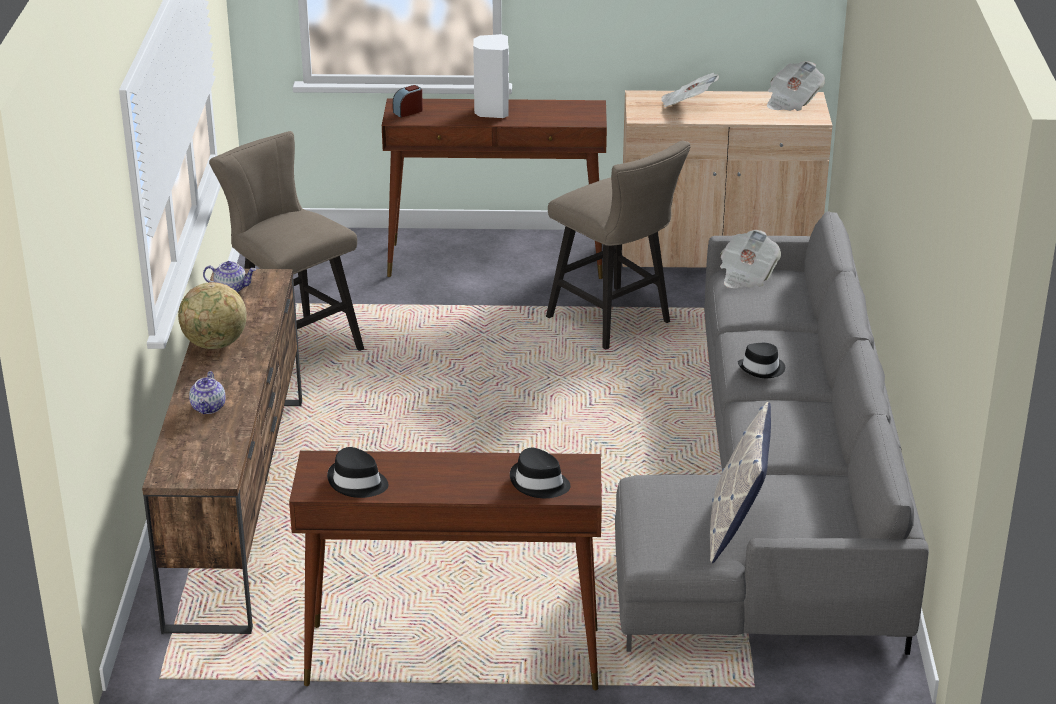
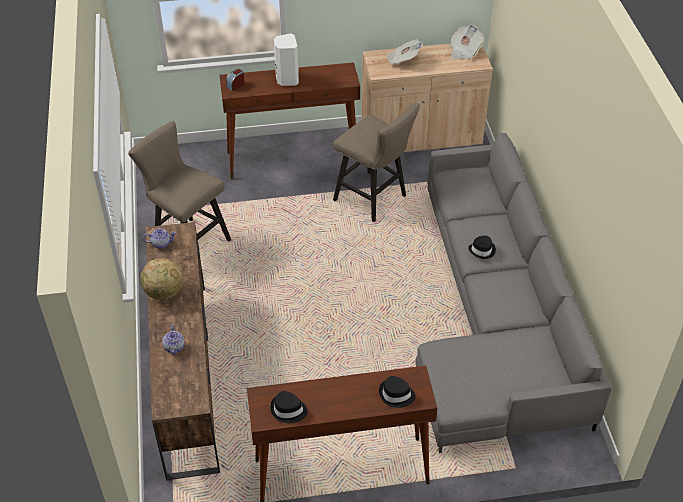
camera: 10 degrees left, 15 degrees up
(736, 528) = (496, 378): pillow -> none
(746, 275) = (456, 176): newspaper -> none

